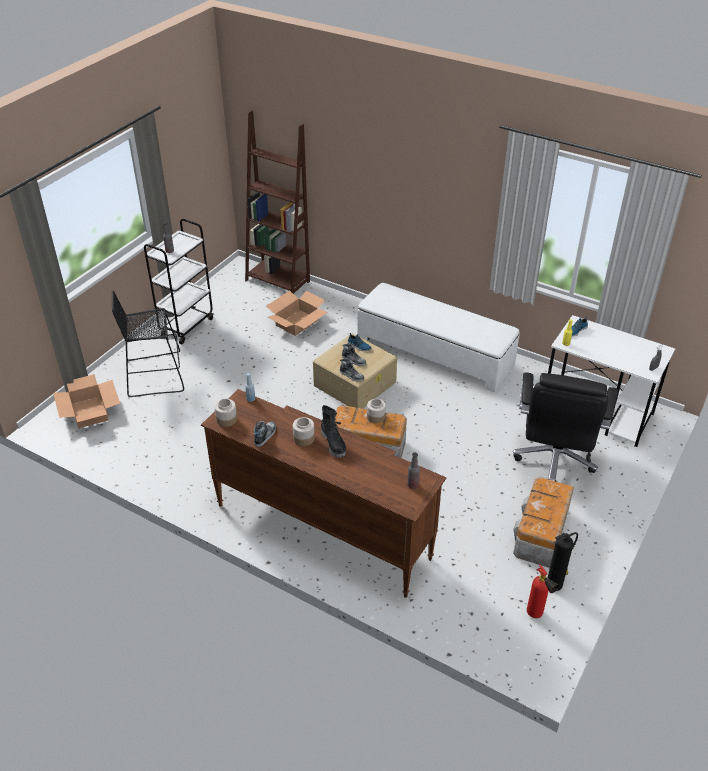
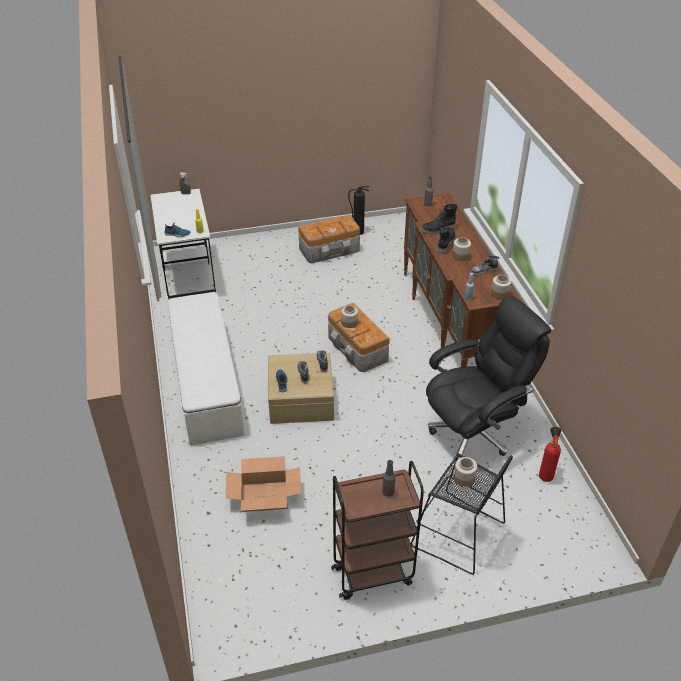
camera: 135 degrees left, 0 degrees up
(90, 412) = (553, 532): cardboard box -> none
(149, 325) = (464, 478): none -> jar
(187, 327) = (372, 577): white cart -> brown cart
(277, 281) = (210, 573): brown bookcase -> none
(360, 456) = (438, 230): none -> black boot
(537, 615) = (386, 228): fire extinguisher -> fire extinguisher (545, 474)
(554, 462) = (262, 271): black office chair -> black office chair (474, 433)

